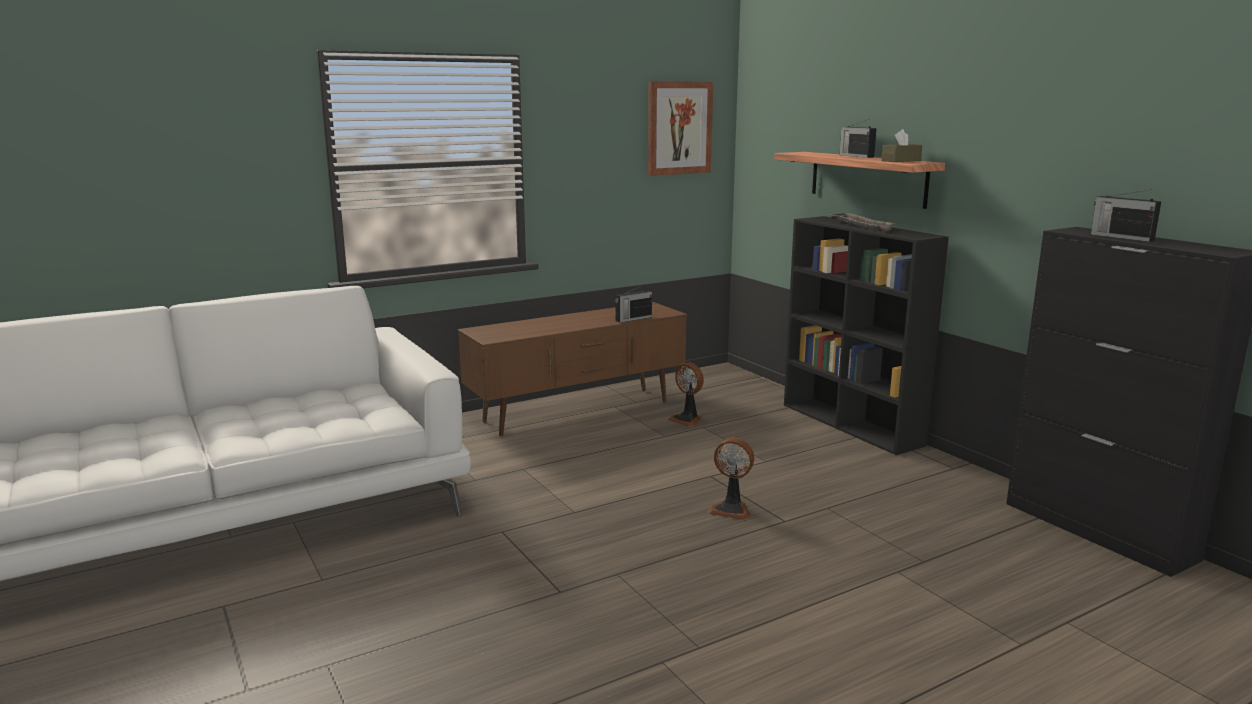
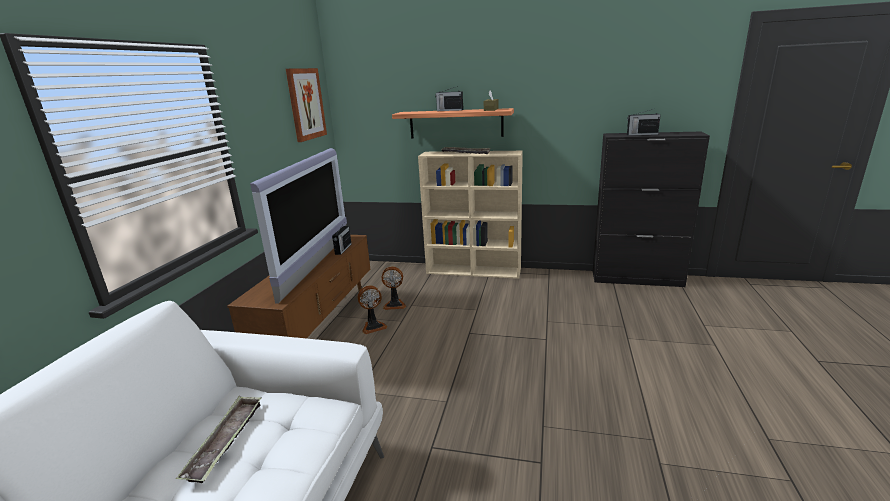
camera: 45 degrees left, 5 degrees up
(316, 403) = (226, 441): none -> tray
(582, 323) = (318, 264): none -> television
(731, 509) = (514, 347): fan -> fan (373, 326)
(852, 425) = (474, 271): black bookcase -> beige bookcase

